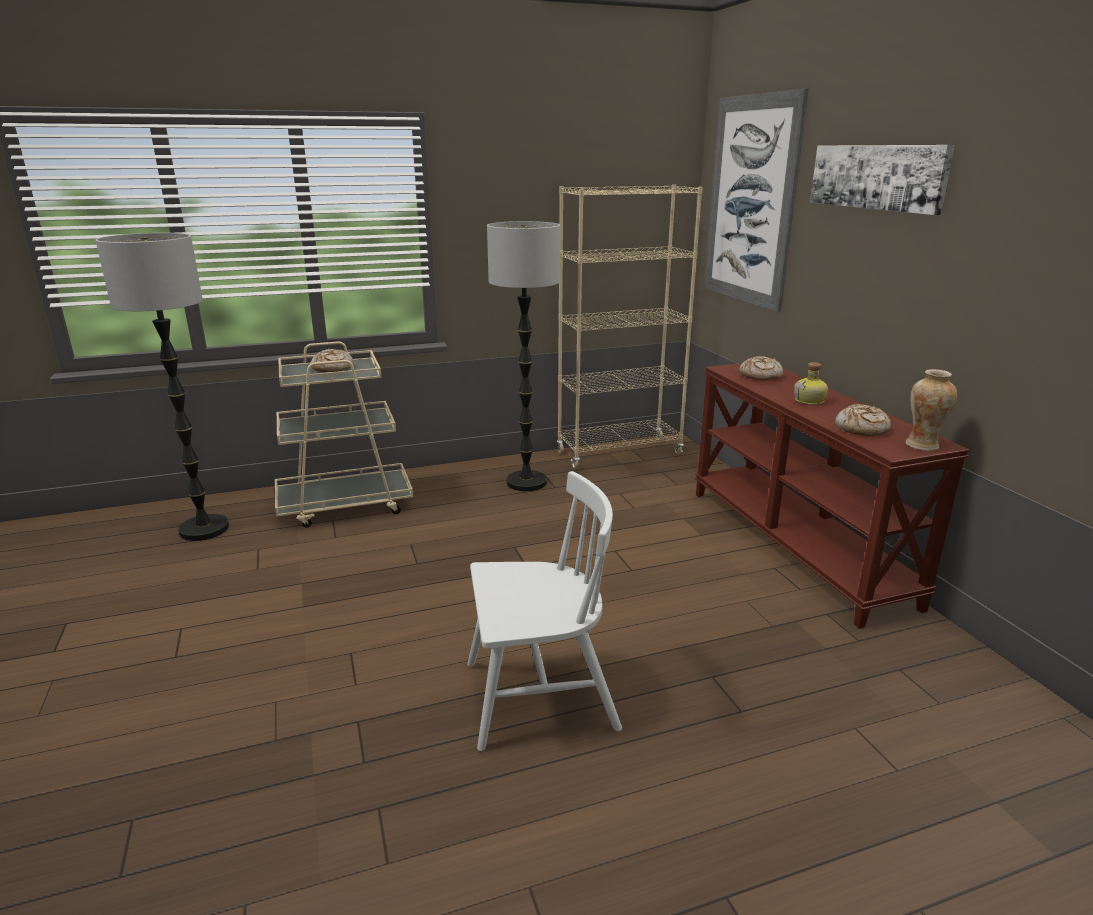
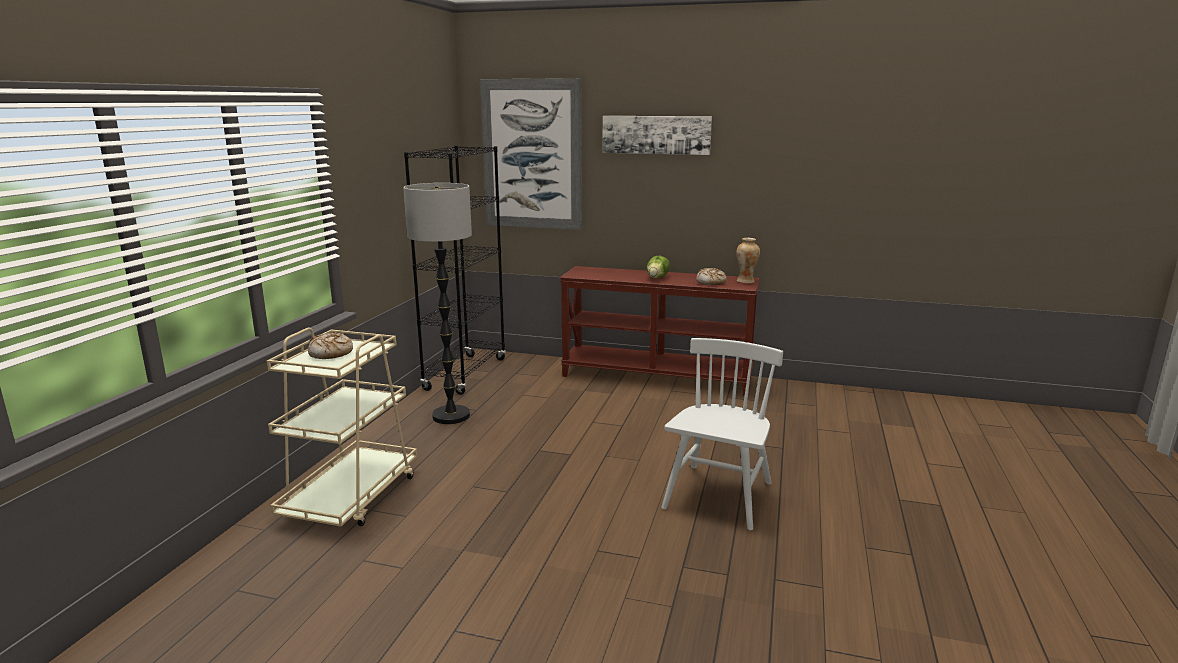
camera: 55 degrees left, 5 degrees down
(204, 529) = (263, 585): floor lamp -> none
(619, 453) = (465, 374): beige bookcase -> black bookcase
(760, 376) = (600, 273): bread -> none
(810, 401) = (657, 278): bottle -> lettuce

